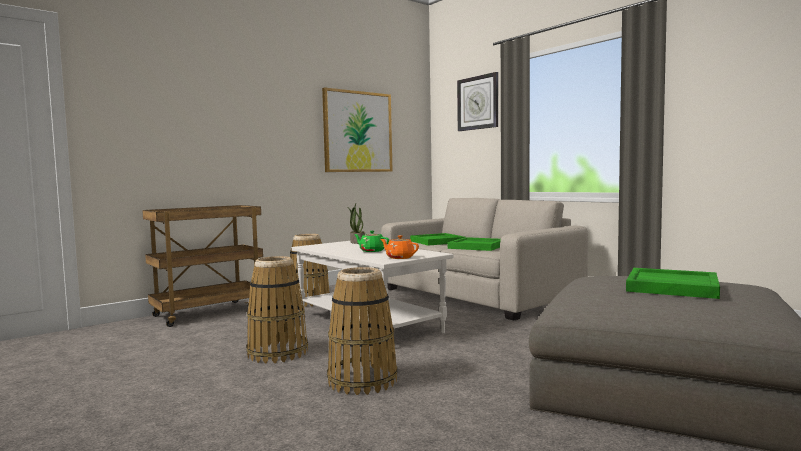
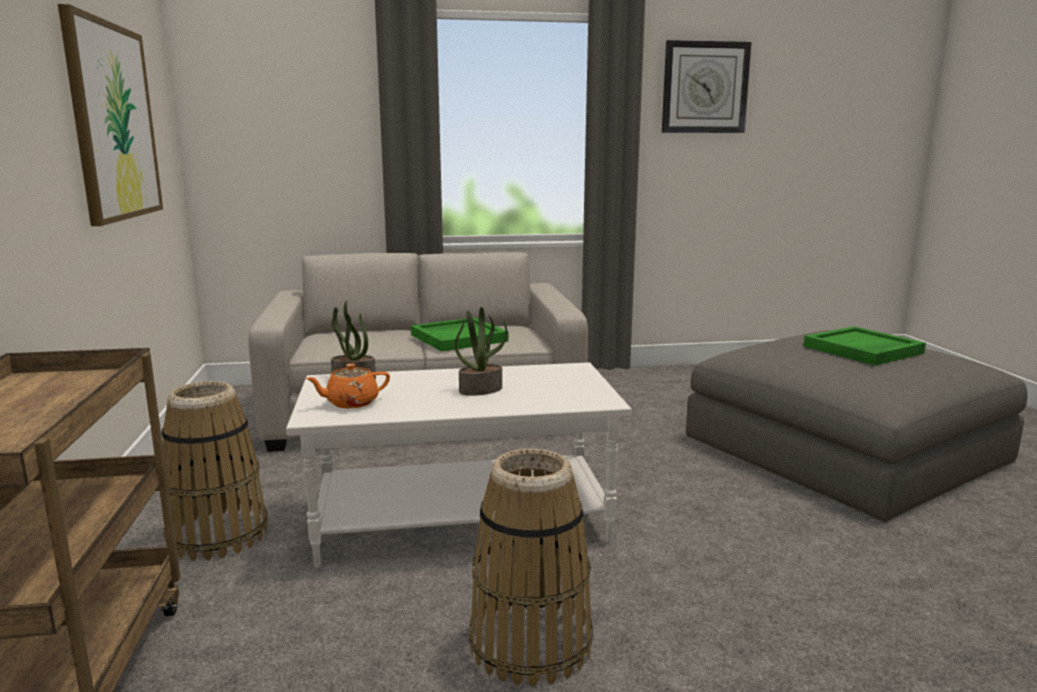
camera: 60 degrees left, 10 degrees up
(362, 380) = (736, 595): basket -> none
(371, 251) = (481, 390): green teapot -> potted plant
(399, 257) = (585, 390): orange teapot -> orange teapot (351, 403)
(437, 241) = (361, 341): green tray -> none
(478, 103) = (308, 77): wall clock -> wall clock (705, 88)

